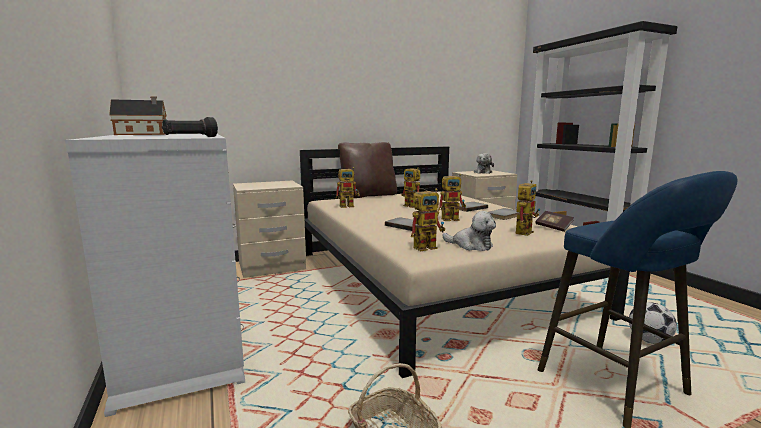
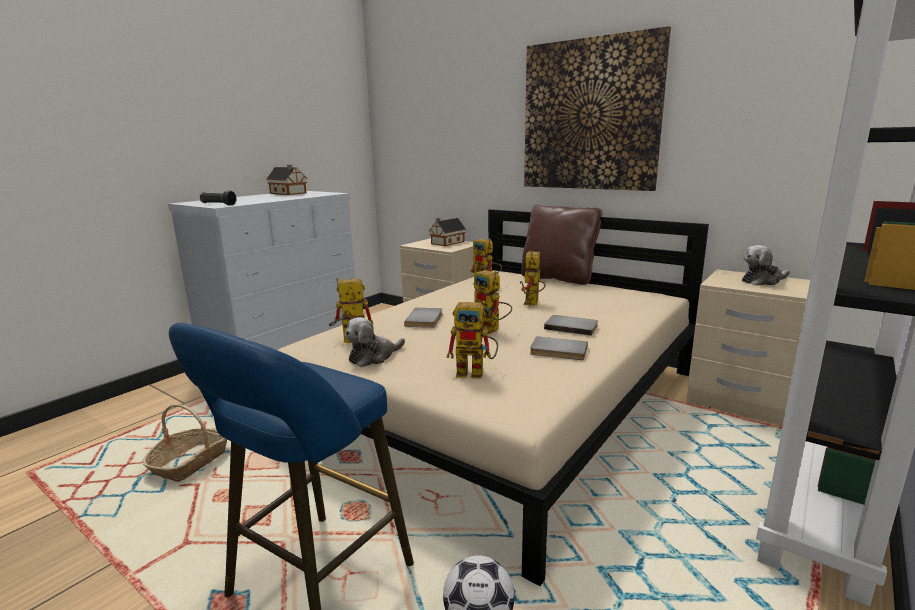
camera: 60 degrees right, 5 degrees up
(266, 184) = (446, 243): none -> toy house
(373, 78) = (590, 115): none -> picture
(428, 246) = (349, 341): toy robot -> toy robot turned 135 degrees clockwise
(471, 245) = (373, 357): plush toy -> plush toy turned 45 degrees clockwise
(553, 227) = (525, 387): book -> none

